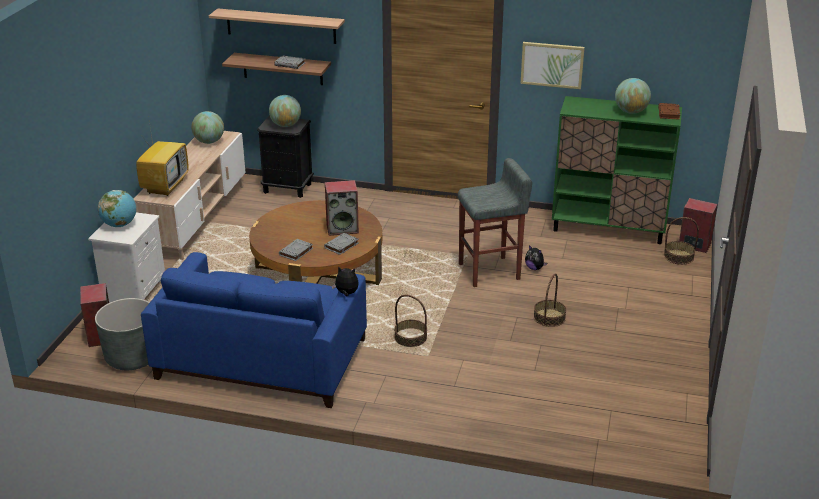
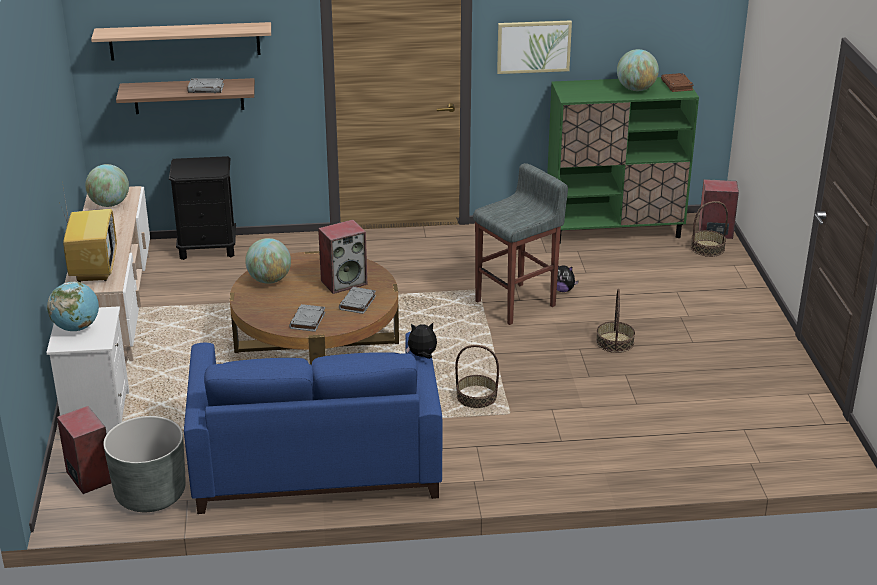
camera: 20 degrees left, 0 degrees up
(285, 125) = (204, 168): globe -> globe (269, 280)

